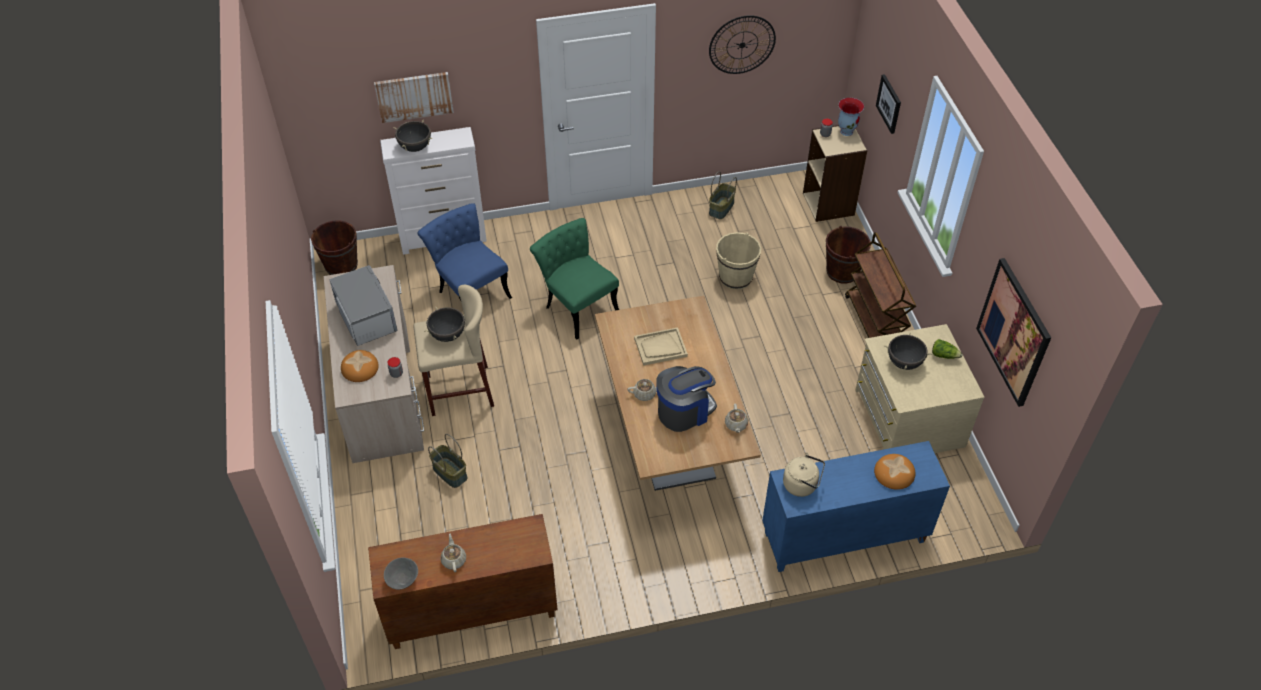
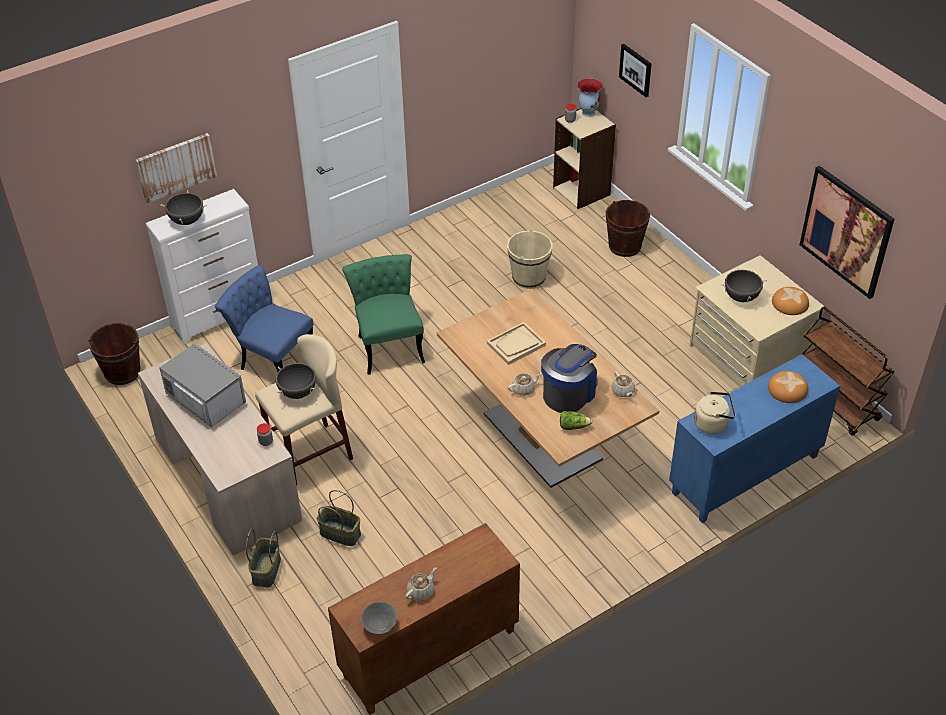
camera: 20 degrees left, 5 degrees down
(359, 368) = (224, 447): bread -> bread (789, 303)
(454, 559) = (421, 591): beige teapot -> beige teapot turned 75 degrees clockwise
(577, 306) = (388, 344): green chair -> green chair turned 45 degrees clockwise
(721, 208) = (484, 220): basket -> basket (267, 570)
(742, 45) = (478, 48): wall clock -> none
(875, 323) = (677, 283): brown cart -> brown cart (835, 402)
(944, 355) = (772, 281): lettuce -> lettuce (573, 426)

